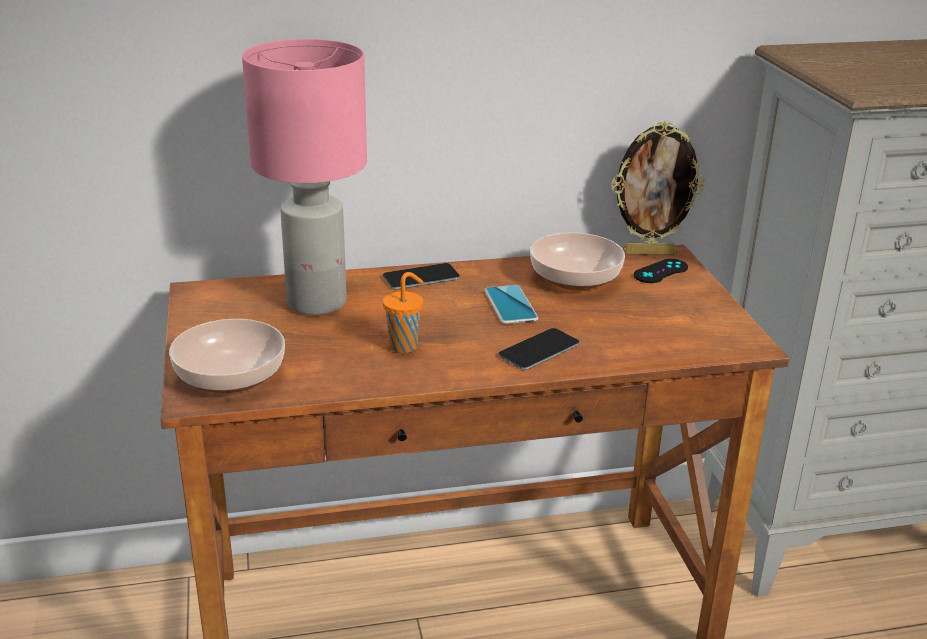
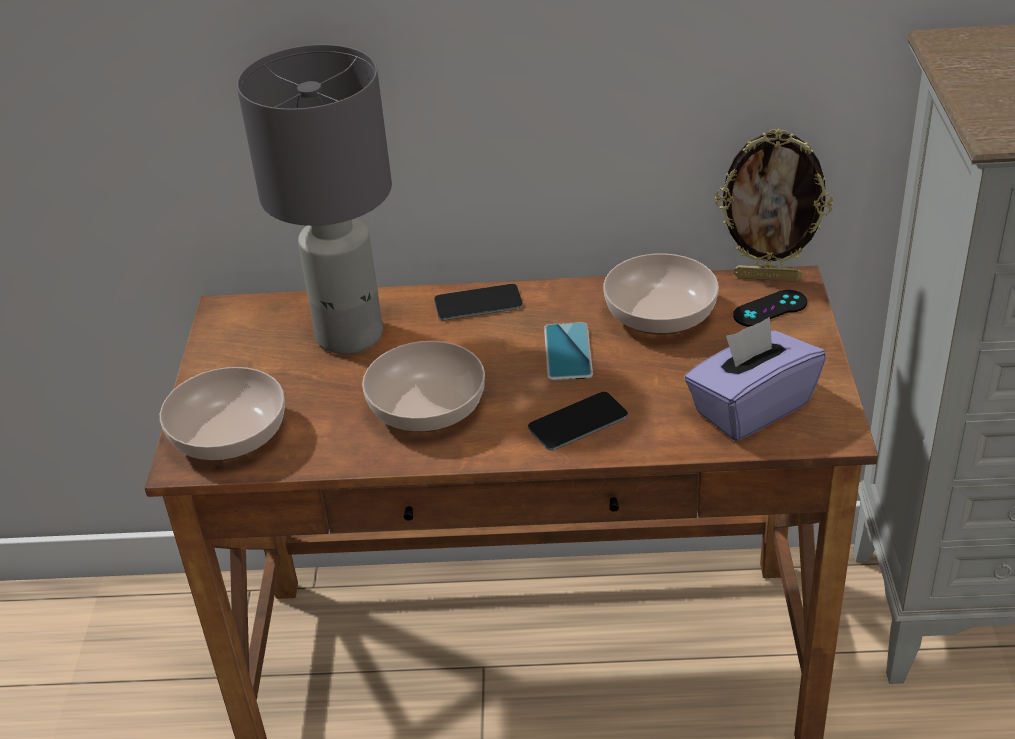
camera: 15 degrees right, 10 degrees up
(318, 302) = (351, 335): pink table lamp -> grey table lamp
(405, 346) = (428, 406): orange cup -> bowl
(676, 333) = (751, 408): none -> purple tissue box

